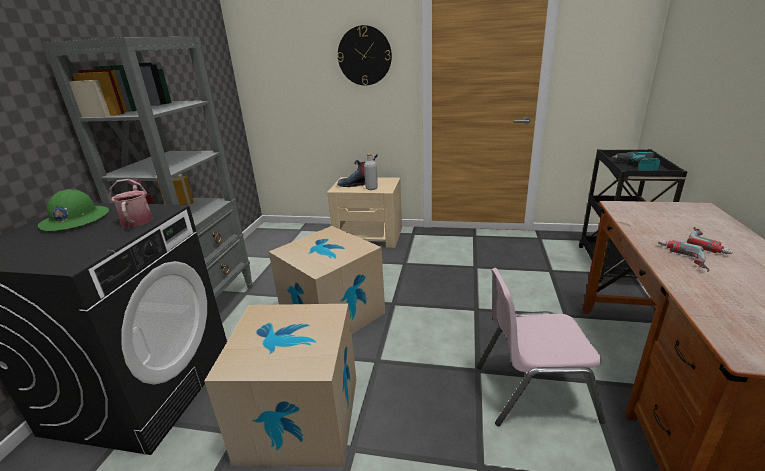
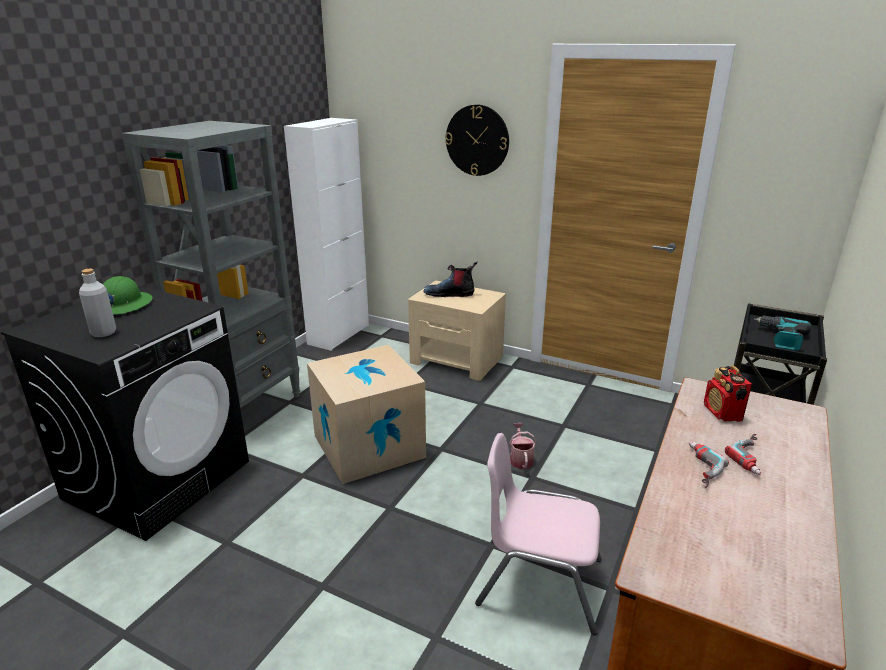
camera: 15 degrees right, 0 degrees up
(138, 219) = (172, 314): watering can -> watering can (520, 459)
(264, 234) = (339, 334): none -> white cabinet
(300, 418) = (287, 544): cardboard box -> none
(371, 188) = (461, 303): grey bottle -> grey bottle (103, 333)
(652, 218) = (722, 413): none -> radio

